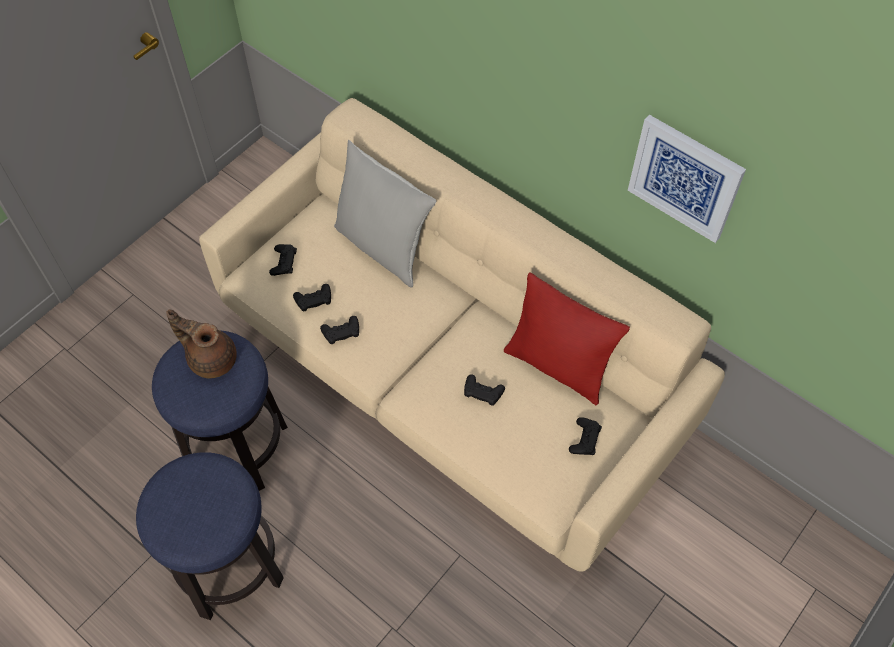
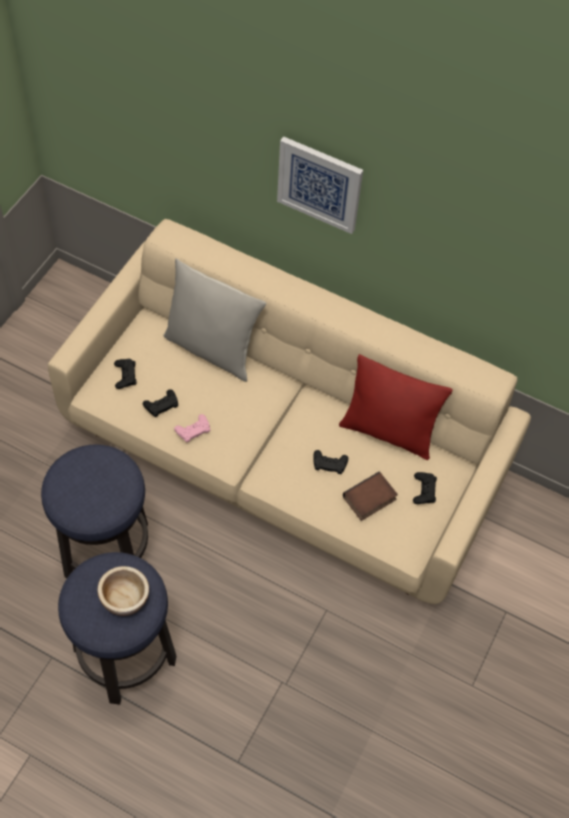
camera: 15 degrees left, 0 degrees up
(209, 506) = (125, 598): none -> bowl
(211, 358) = (92, 470): brown teapot -> none
(341, 331) = (193, 430): black game controller -> pink game controller
(519, 440) = (369, 499): none -> book
(685, 178) = (488, 259): picture -> picture (320, 184)

